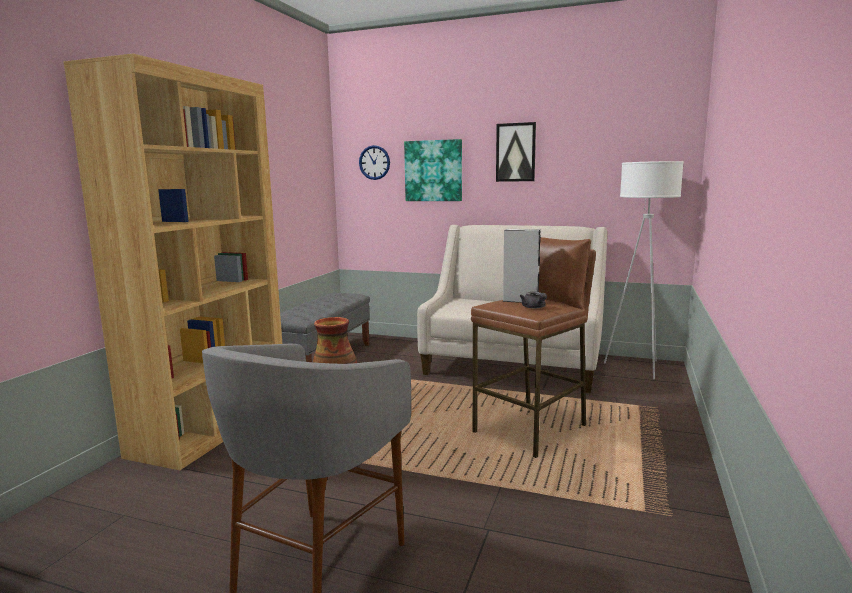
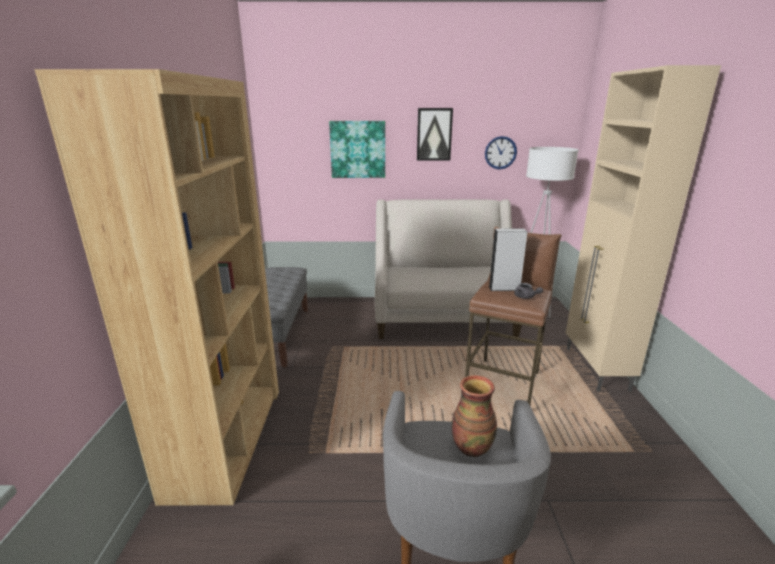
camera: 20 degrees left, 10 degrees up
(374, 162) = (298, 140): wall clock -> wall clock (500, 152)
(671, 432) = (596, 369): none -> beige cabinet

